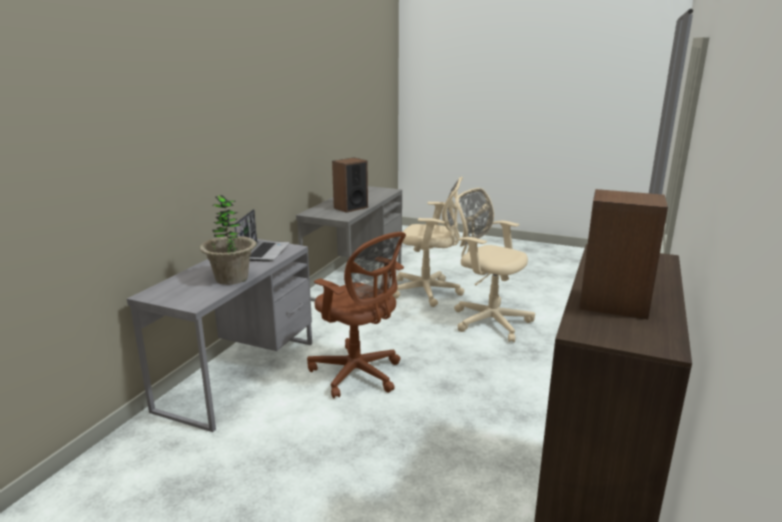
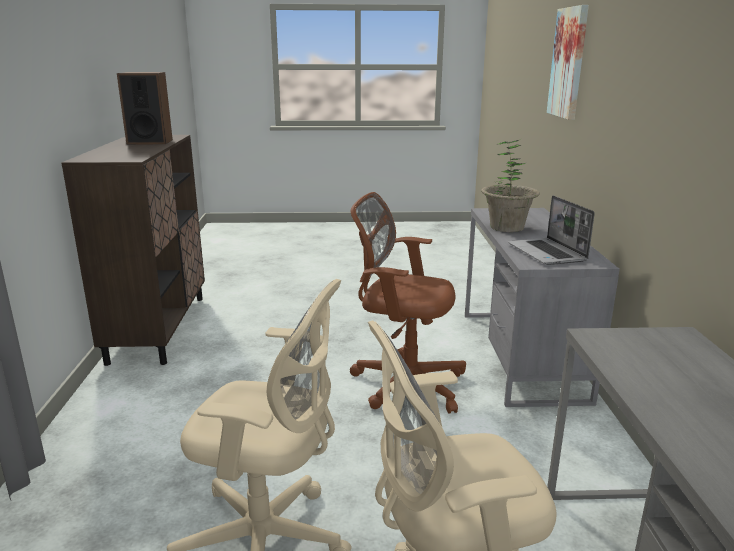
camera: 155 degrees right, 0 degrees up
(89, 136) = (569, 63): none -> picture
(350, 207) = (656, 377): speaker -> none

